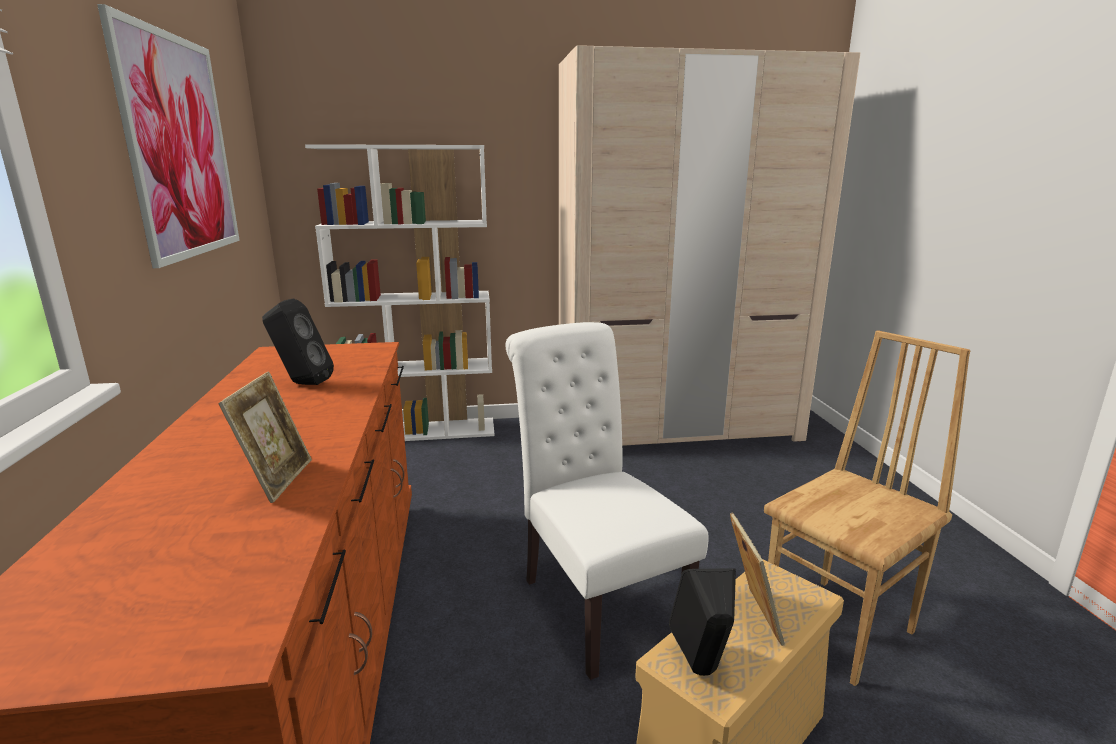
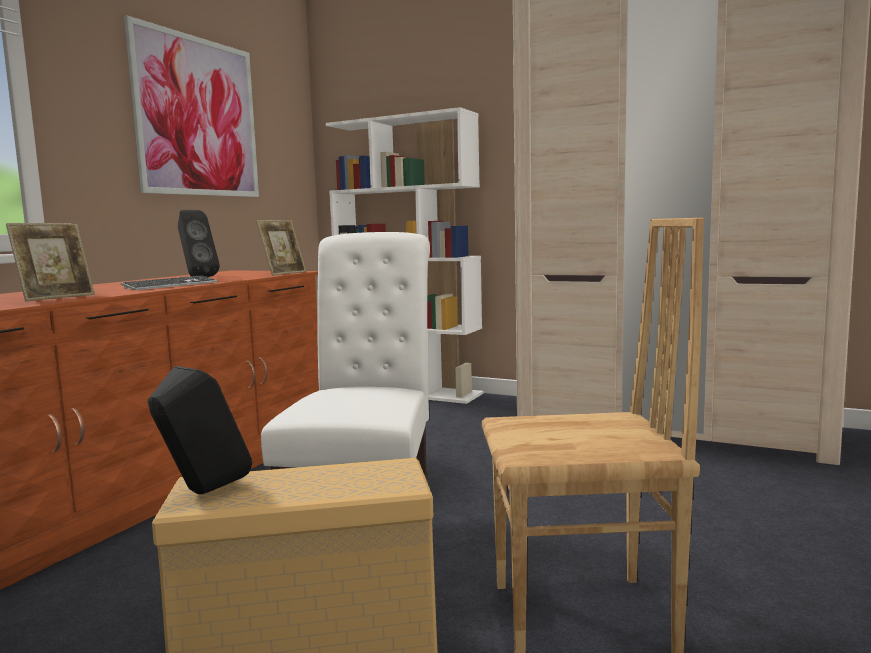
camera: 35 degrees right, 10 degrees down
(334, 412) = (171, 285): none -> keyboard
(751, 616) = (316, 480): picture frame -> picture frame (283, 273)

